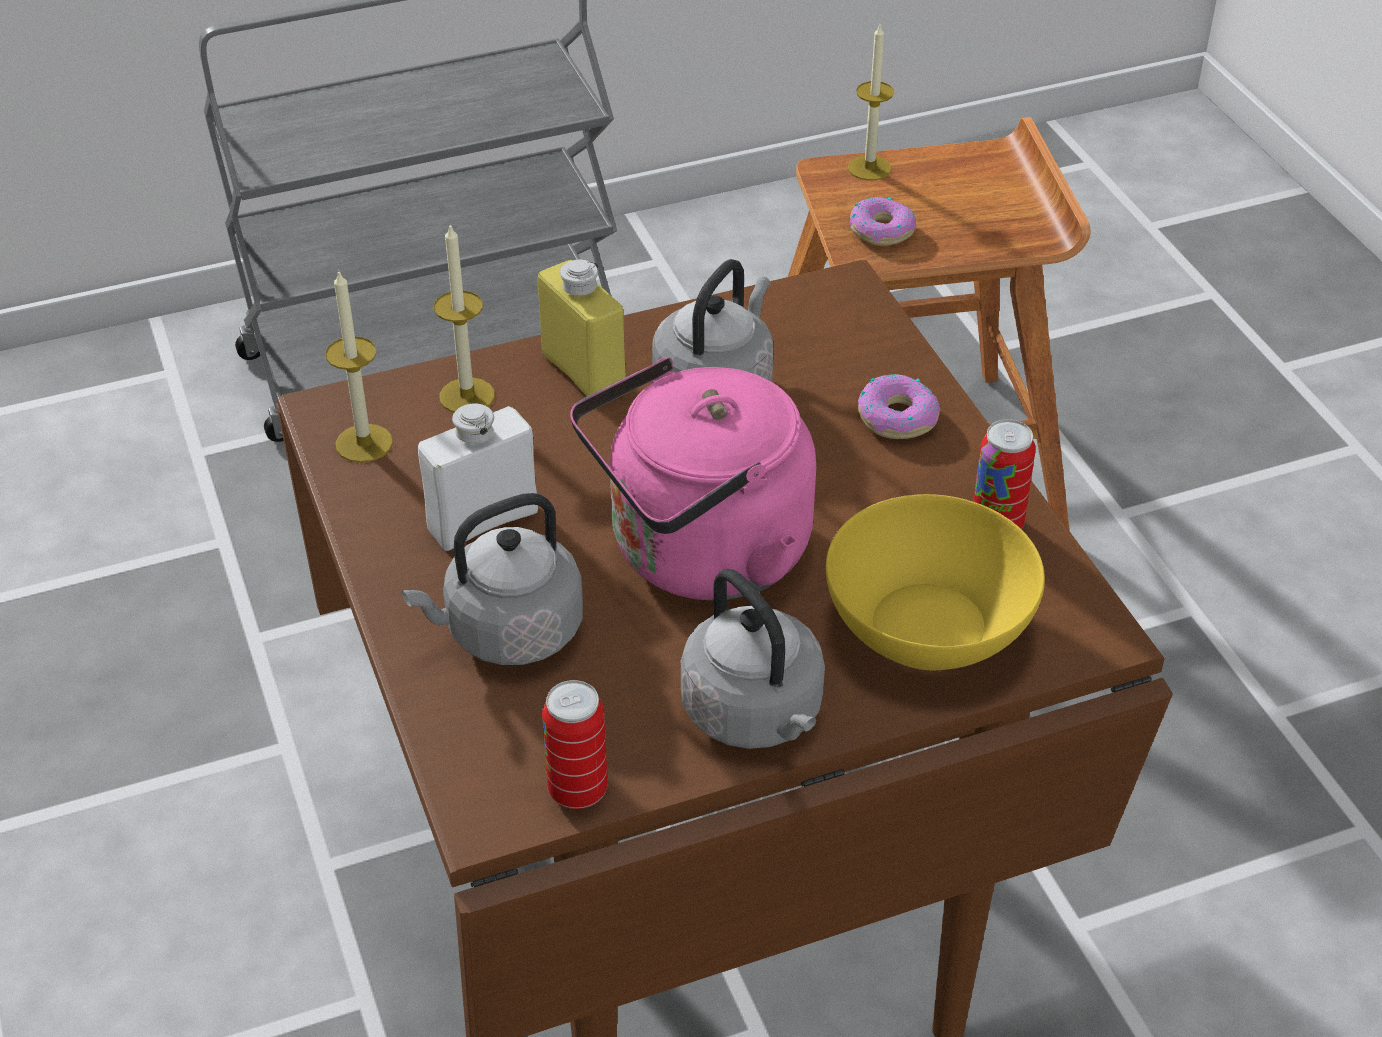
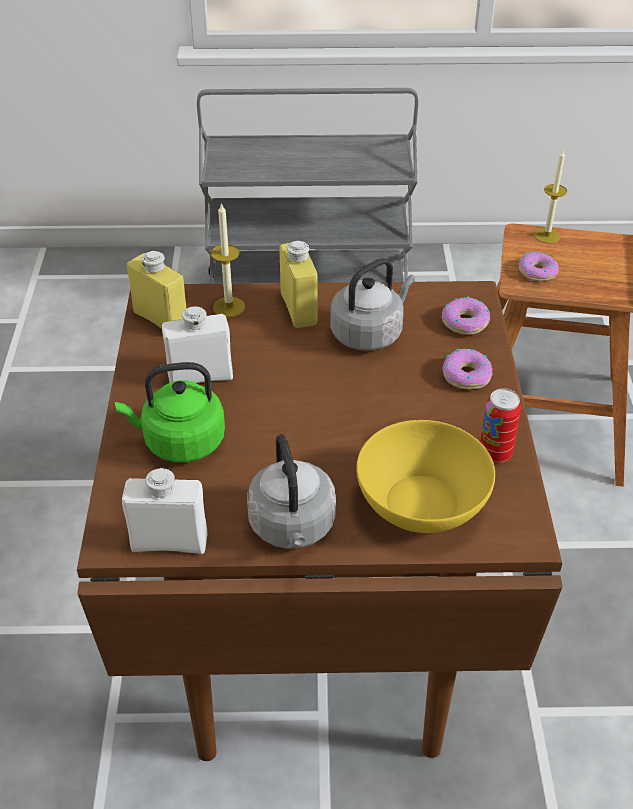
camera: 20 degrees right, 0 degrees up
(364, 443) = (161, 320): candle -> yellow bottle
(507, 632) = (180, 442): grey kettle -> green kettle
(577, 790) = (169, 542): can -> white bottle
(700, 555) = (309, 426): pink kettle -> none
(855, 335) = (465, 322): none -> donut

